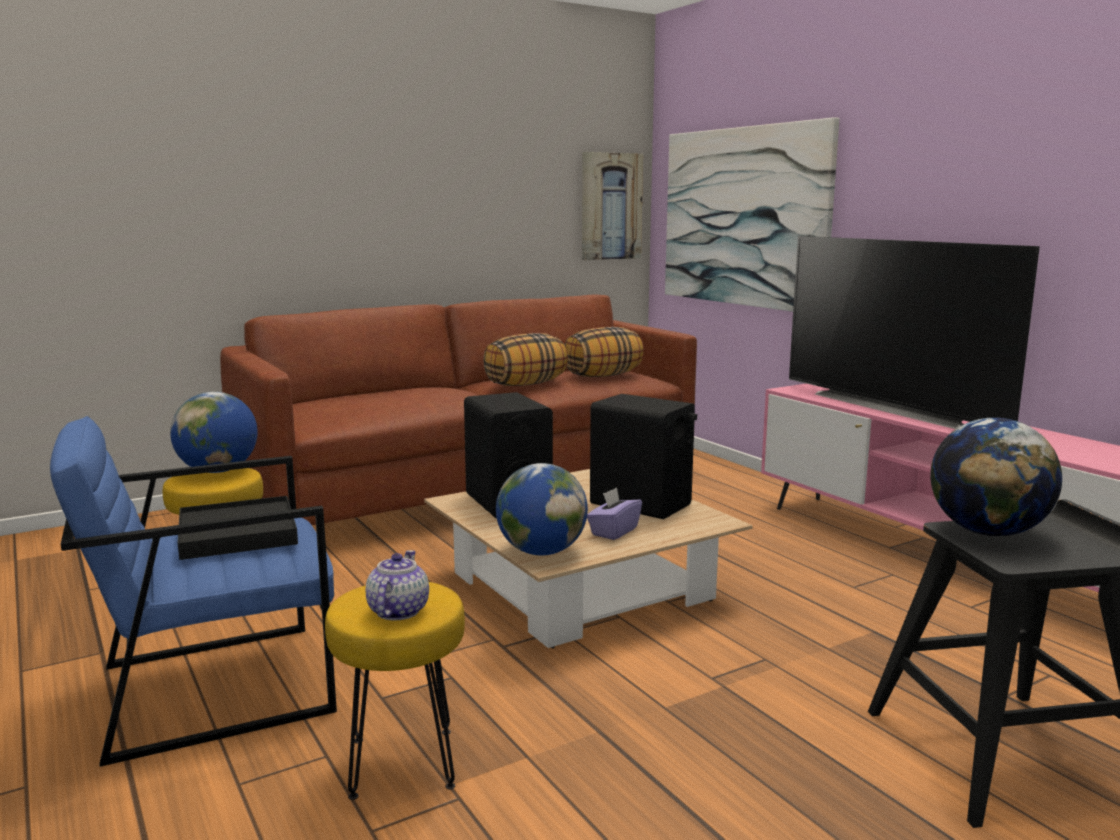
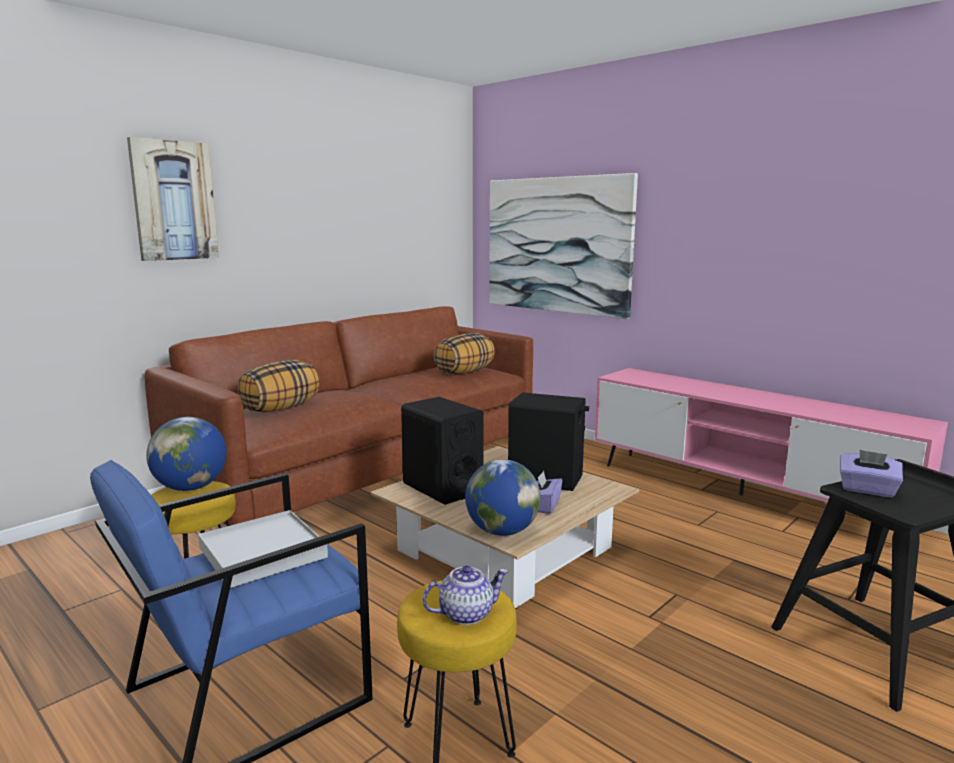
camera: 15 degrees left, 0 degrees up
(237, 533) = (262, 552): black tray -> white tray
(397, 611) = (466, 614): teapot -> teapot turned 75 degrees clockwise
(526, 384) = (410, 384): pillow -> pillow (281, 408)
(610, 206) = (446, 236): picture -> picture (174, 201)
(895, 407) = (699, 387): television -> none
(988, 532) = (867, 490): globe -> purple tissue box

